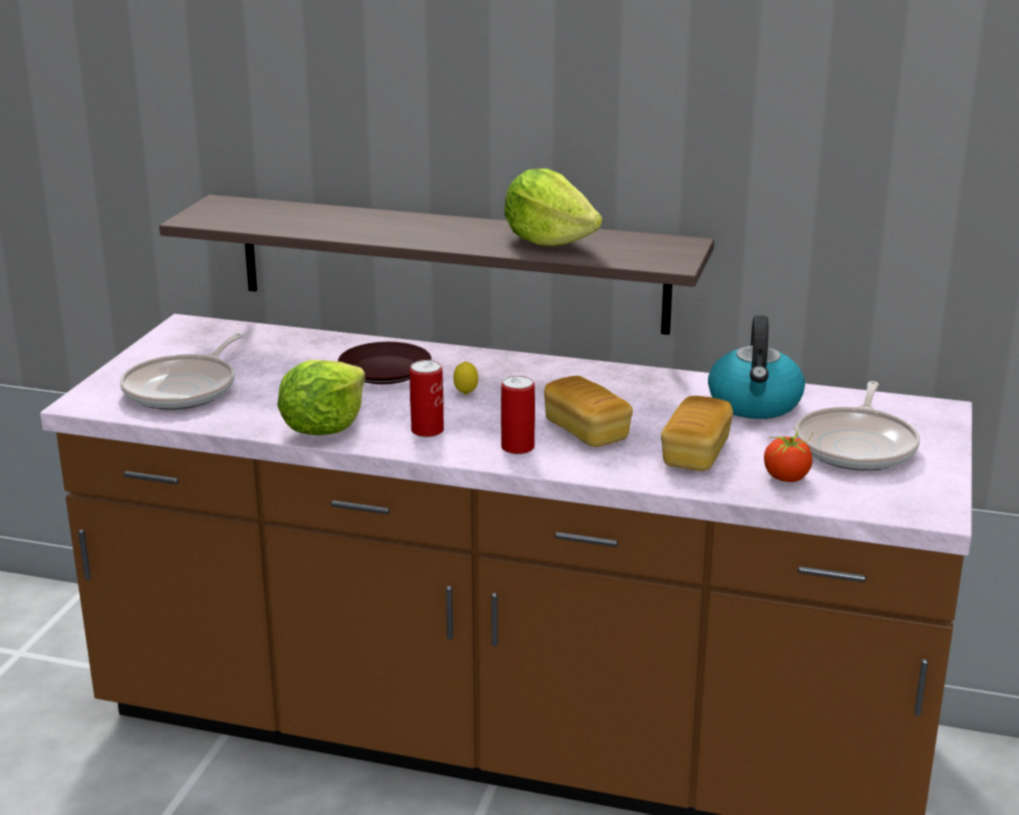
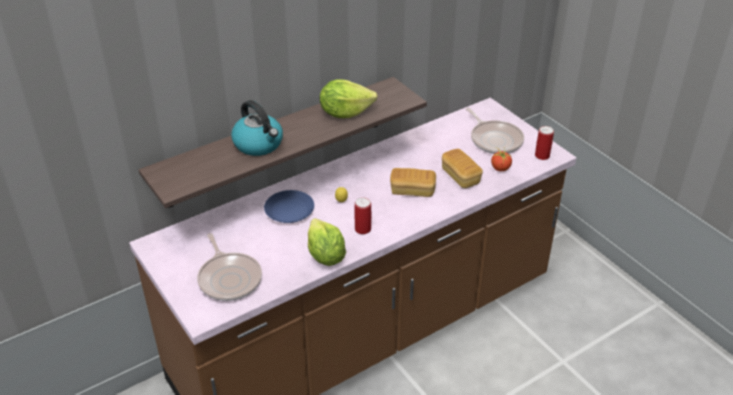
camera: 50 degrees left, 15 degrees up
(384, 371) = (289, 211): brown plate -> blue plate
(517, 447) = (405, 214): can -> can (542, 156)
(755, 404) = (438, 140): kettle -> kettle (259, 144)

